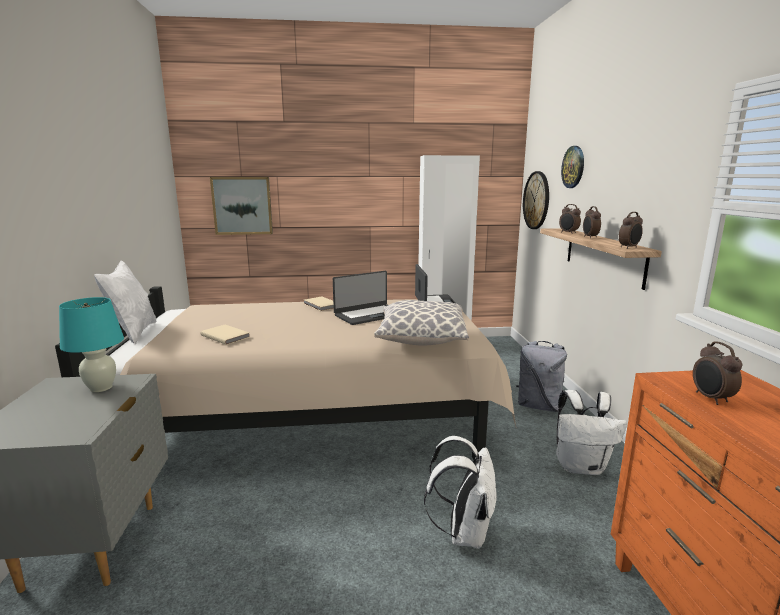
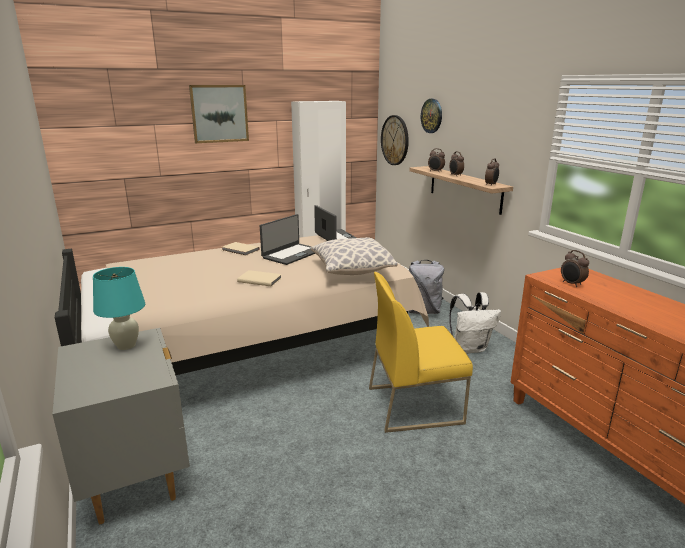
camera: 20 degrees left, 5 degrees up
(133, 333) = (84, 297): white pillow -> none
(226, 336) = (184, 288): beige book -> beige book (259, 279)
(242, 205) = (119, 156): picture -> picture (219, 113)
(464, 532) = (415, 404): white backpack -> yellow chair

